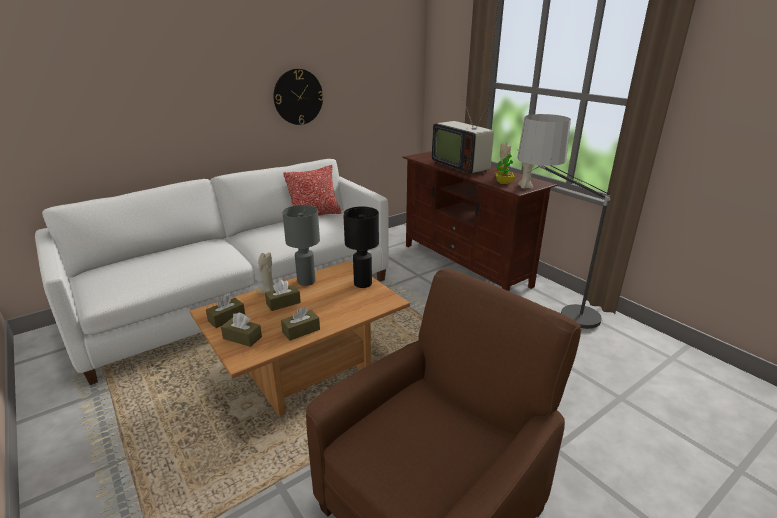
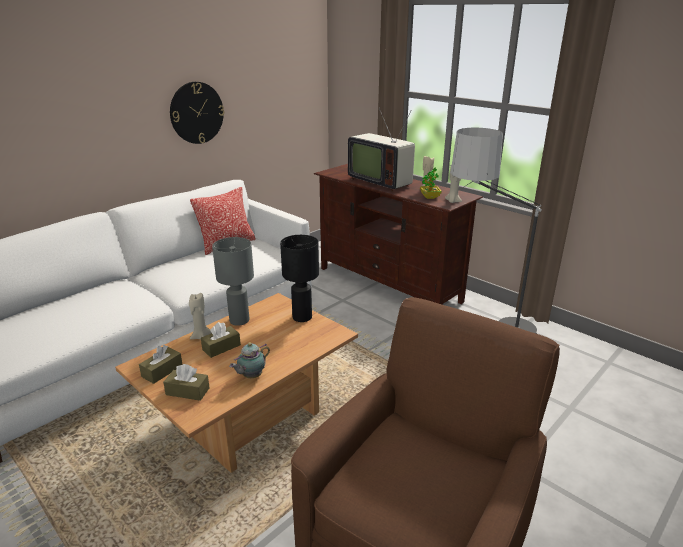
camera: 10 degrees left, 0 degrees up
(301, 331) = (251, 376): brown tissue box -> teapot

